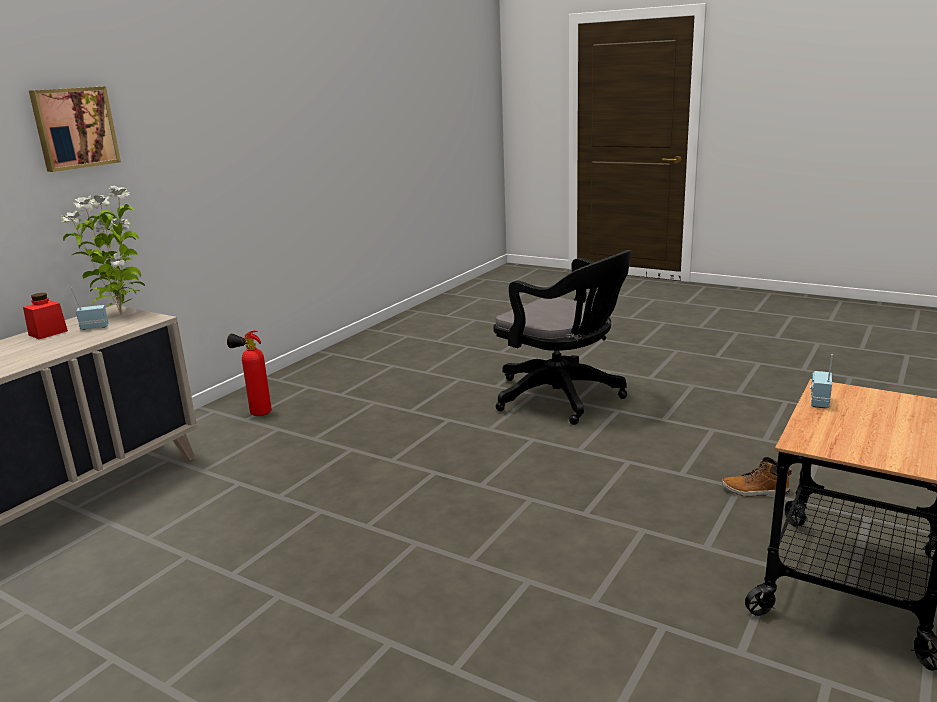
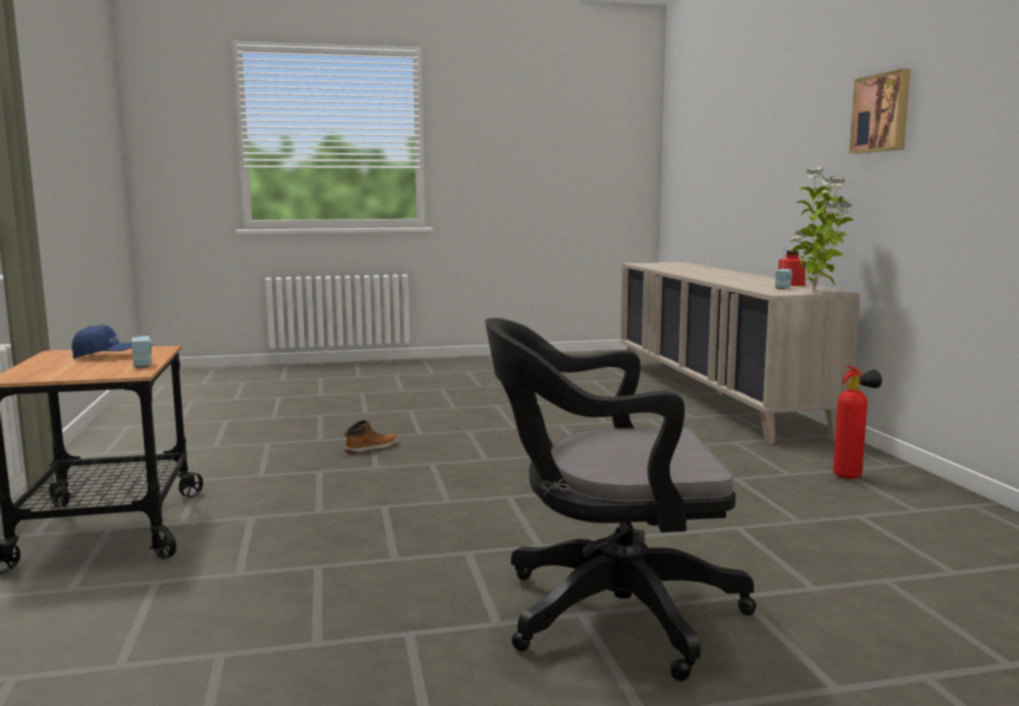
camera: 135 degrees right, 10 degrees down
(755, 491) = (216, 575): boot -> boot (371, 448)
(865, 435) = (106, 356): none -> blue cap

